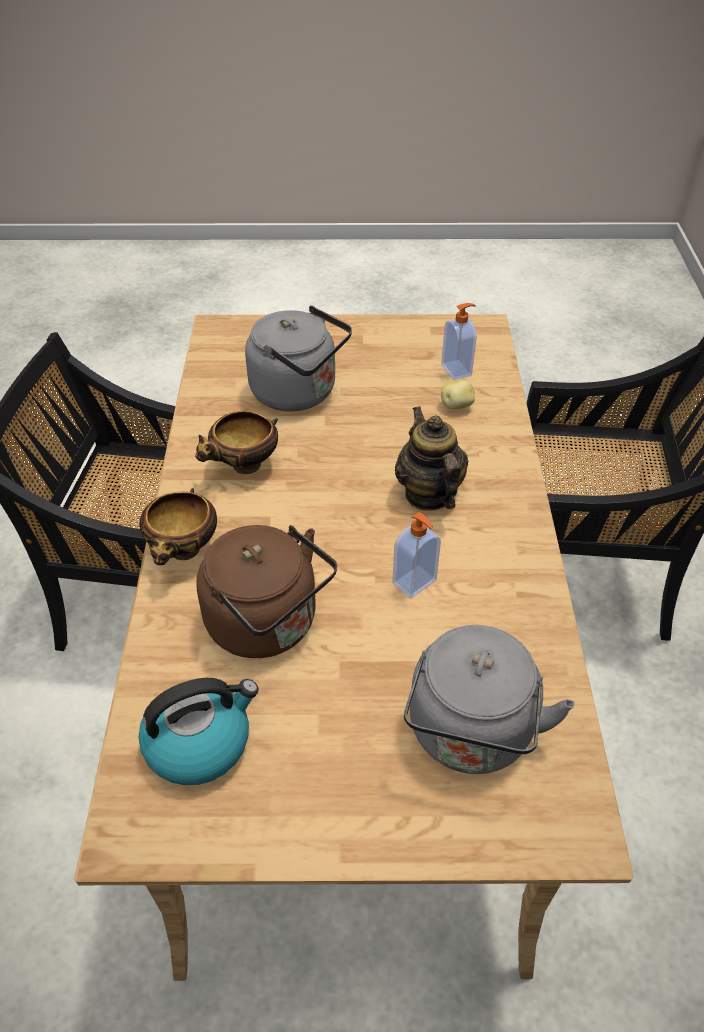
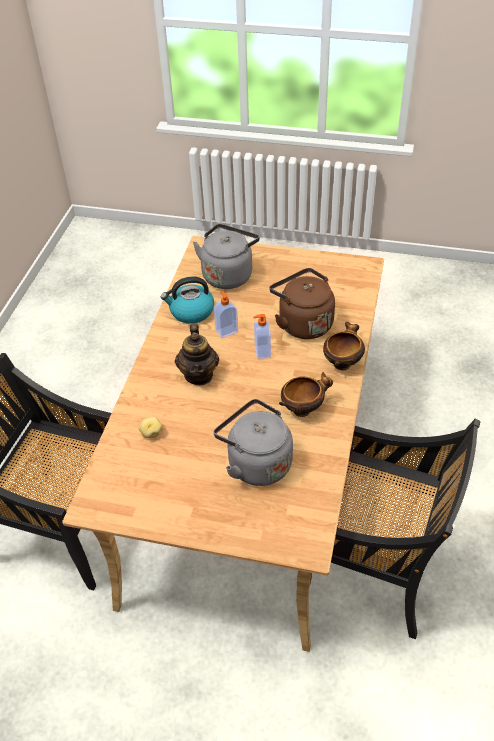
camera: 165 degrees left, 0 degrees up
(200, 742) = (337, 286): kettle -> kettle (191, 312)
(457, 370) = (134, 465): soap dispenser -> soap dispenser (262, 352)

